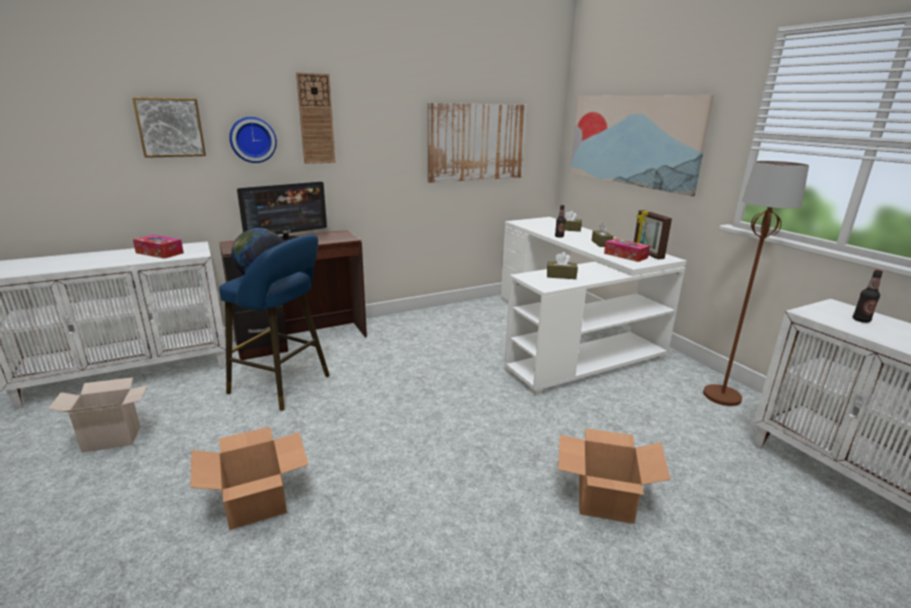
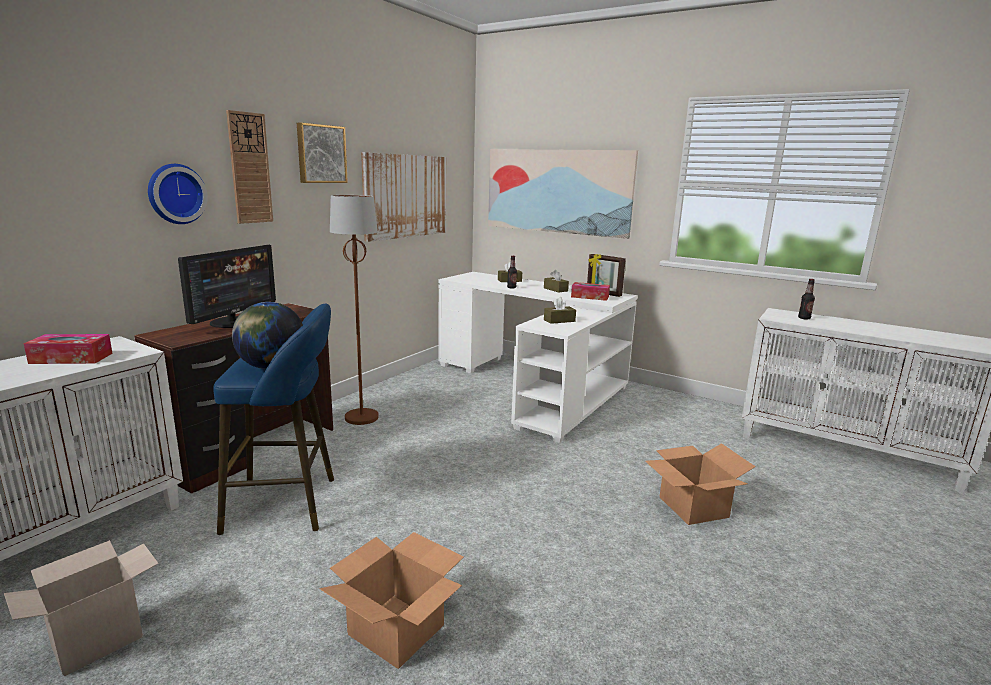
camera: 30 degrees left, 5 degrees down
(170, 127) = (63, 177): picture -> picture (321, 154)
(721, 396) = (690, 407): brown floor lamp -> brown floor lamp (361, 417)

